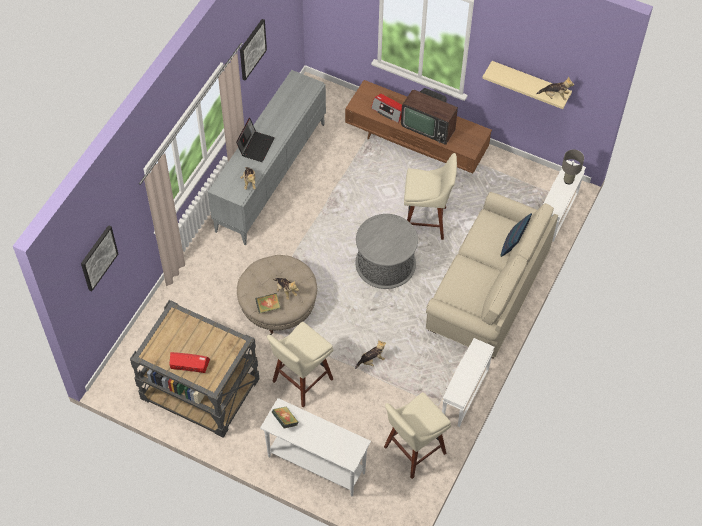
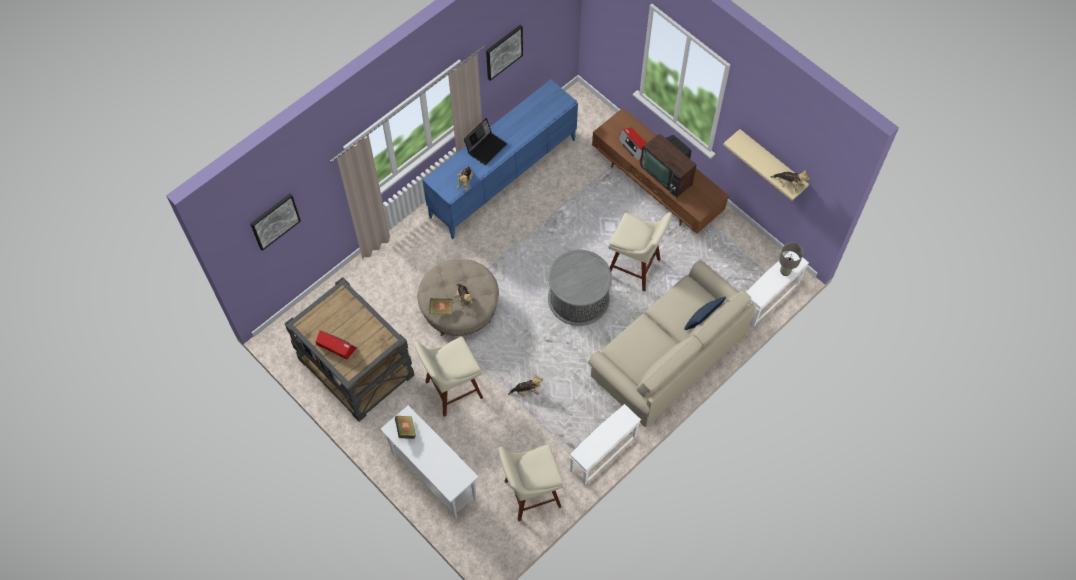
camera: 20 degrees right, 5 degrees up
(270, 176) = (503, 177): grey cabinet -> blue cabinet

